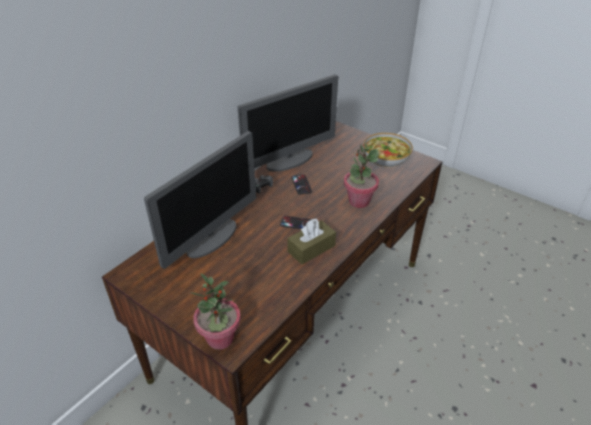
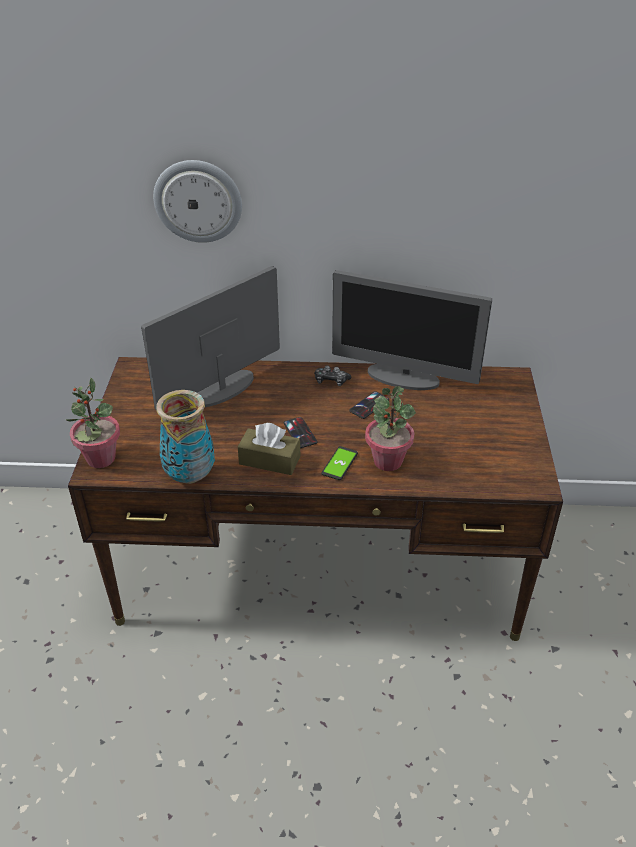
camera: 55 degrees right, 0 degrees up
(138, 94) = (198, 201): none -> wall clock
(212, 238) = (222, 389): monitor -> monitor turned 135 degrees clockwise
(290, 295) = (189, 476): none -> vase
(343, 220) = (339, 464): none -> phone
(385, 158) = (502, 448): bowl -> none

